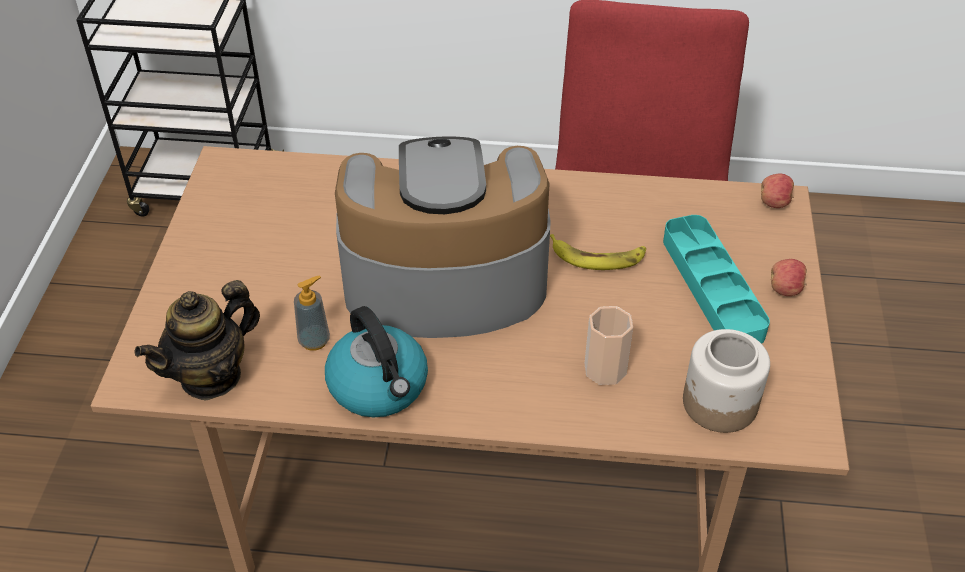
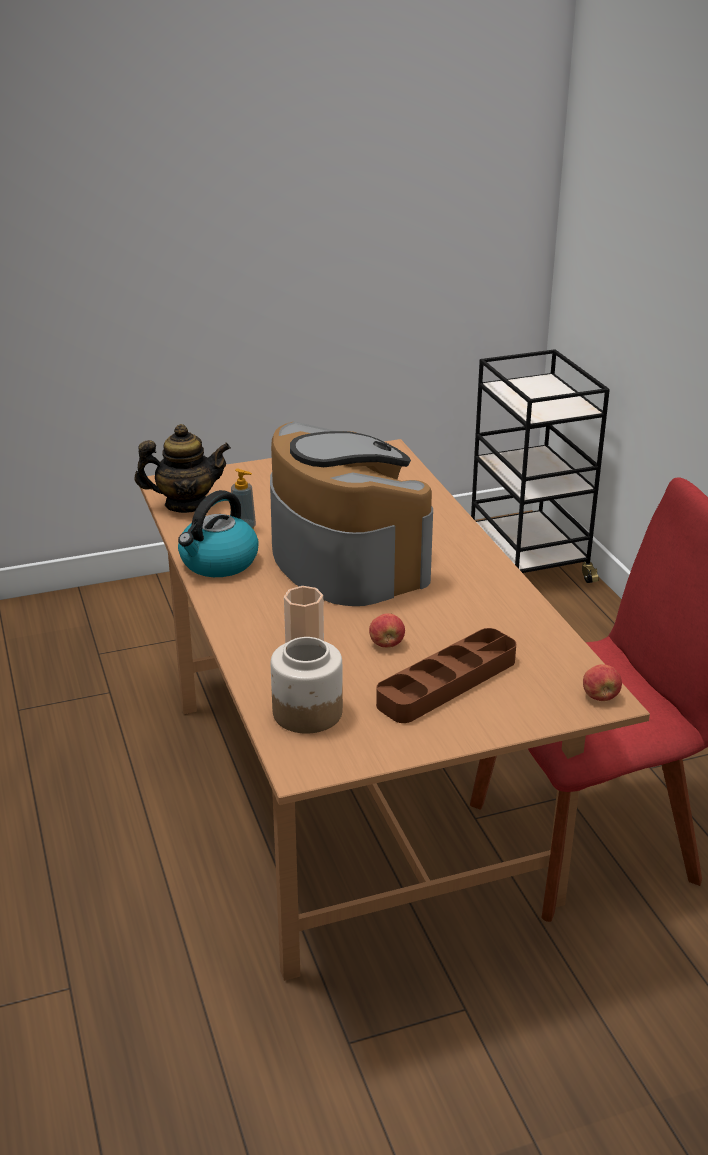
camera: 65 degrees right, 15 degrees down
(211, 376) = (186, 504): teapot -> teapot turned 150 degrees clockwise
(597, 257) = (432, 618): banana -> none
(712, 287) = (447, 682): turquoise tray -> brown tray
(785, 289) = (480, 723): apple -> apple (386, 644)

